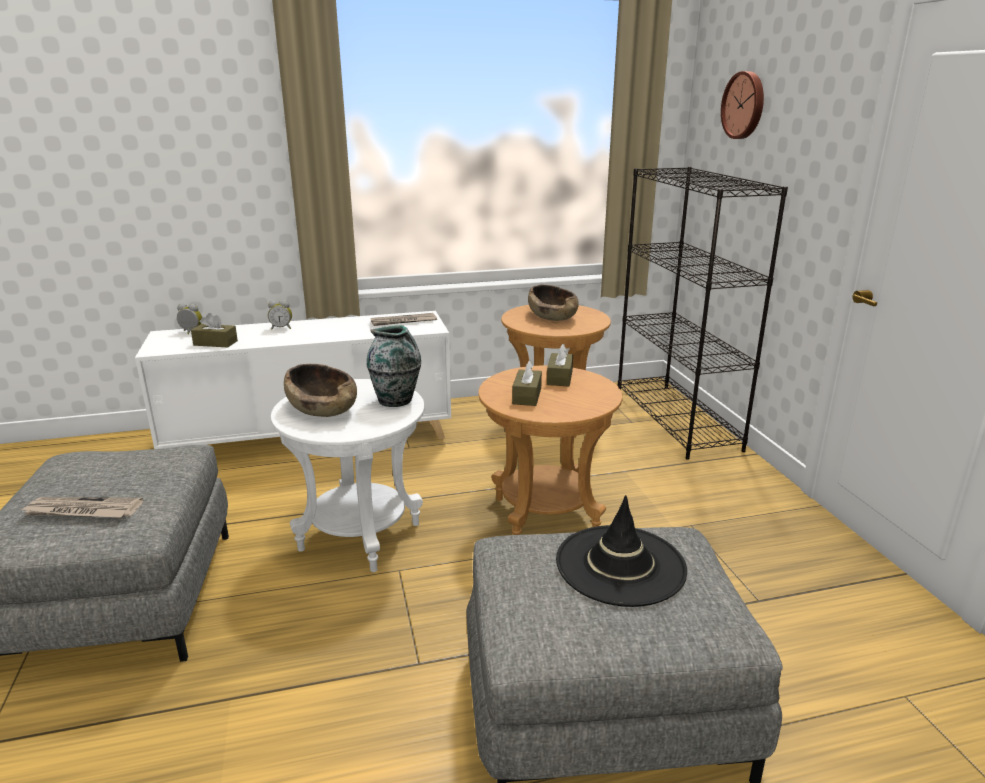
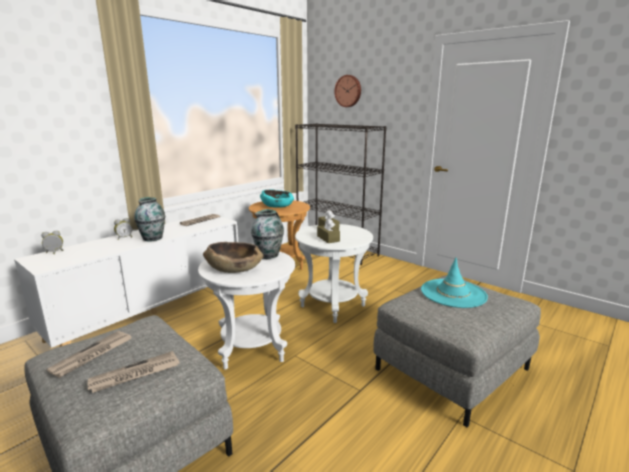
camera: 35 degrees left, 5 degrees down
(84, 473) = (92, 355): none -> newspaper
(215, 343) = (89, 254): brown tissue box -> none
(308, 336) = (153, 238): none -> vase
(545, 515) = (333, 306): brown side table -> white side table
(552, 317) = (277, 206): brown bowl -> turquoise bowl
(620, 565) = (453, 293): black hat -> turquoise hat

